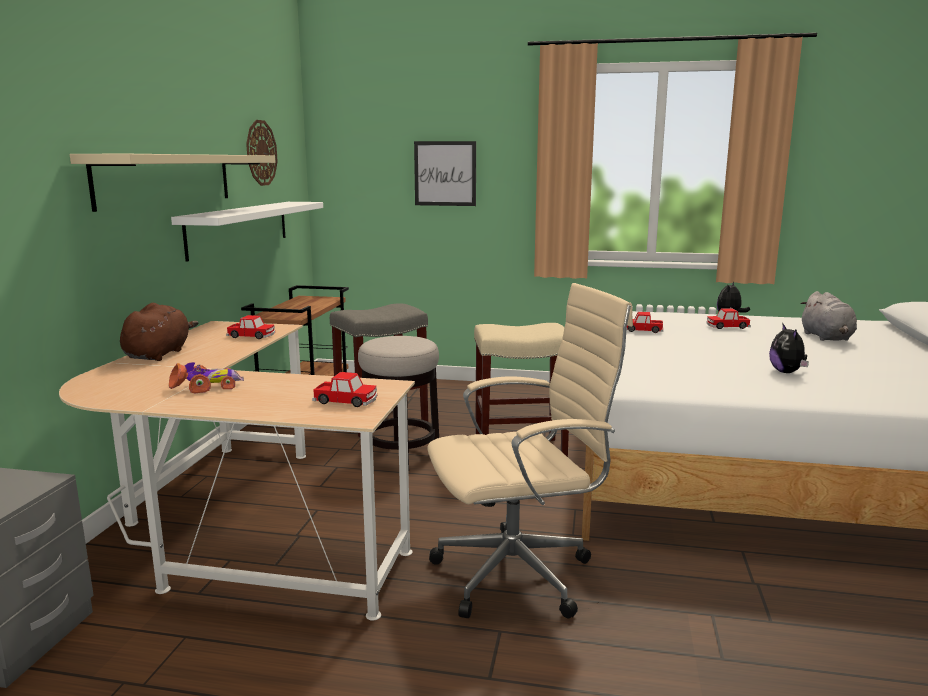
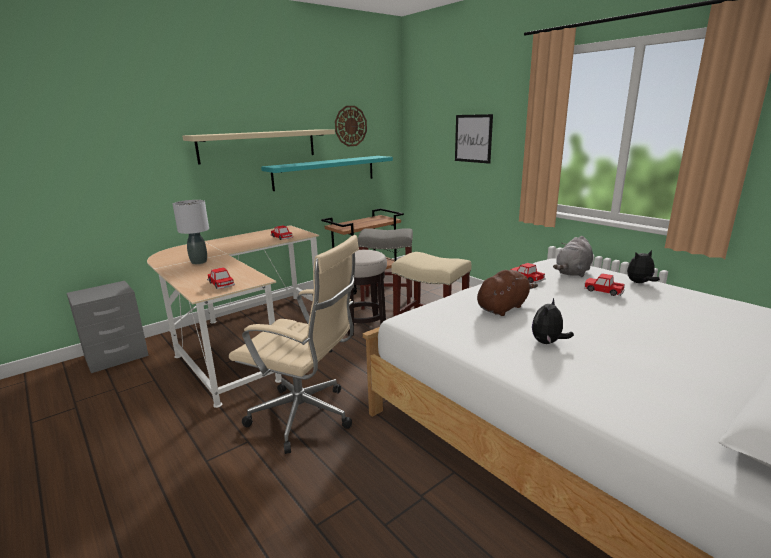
camera: 40 degrees right, 5 degrees up
(159, 354) = (227, 240): brown plush toy -> brown plush toy (503, 307)
(207, 387) = (199, 262): toy car -> grey table lamp
(239, 228) = (325, 172): white shelf -> turquoise shelf
(827, 338) = (689, 324): grey plush toy -> grey plush toy (573, 272)

